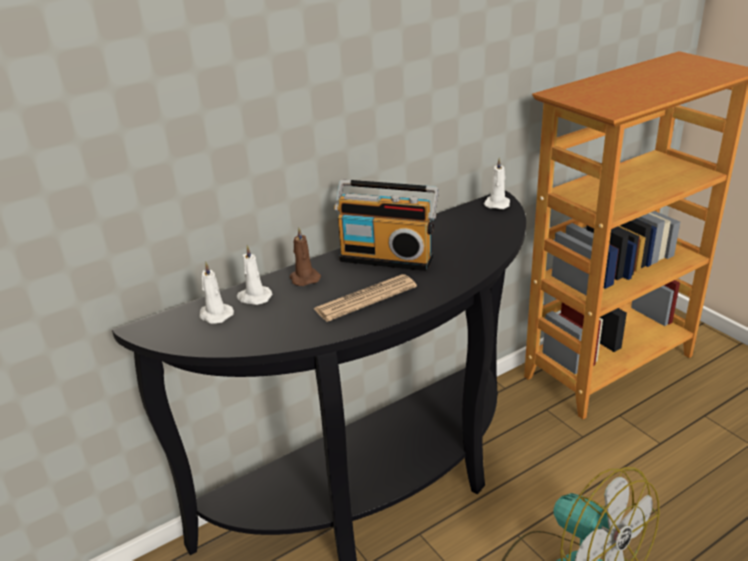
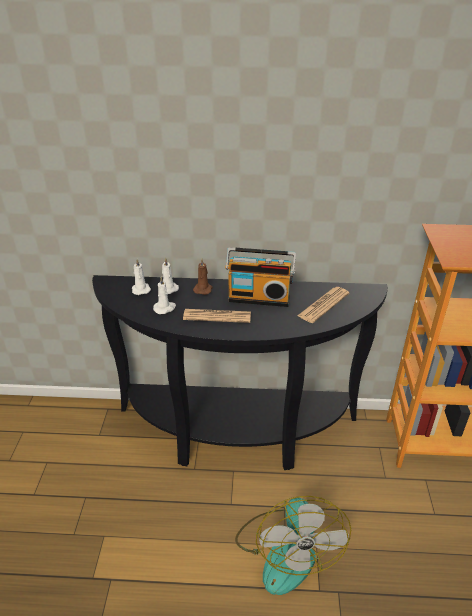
camera: 35 degrees right, 5 degrees up
(387, 257) = (259, 297): radio -> radio turned 45 degrees counterclockwise
(470, 234) = (323, 305): none -> newspaper
(497, 204) = (368, 292): white candle -> white candle (165, 308)

